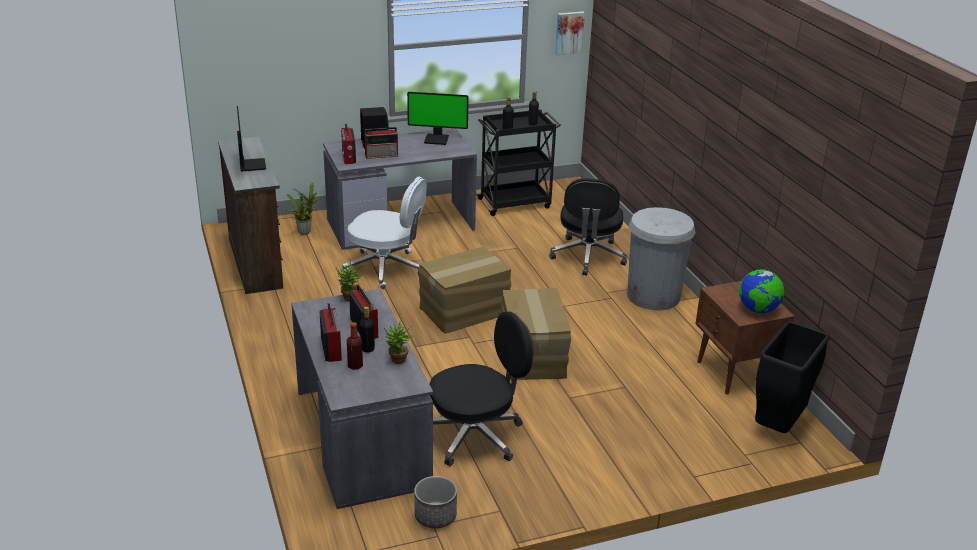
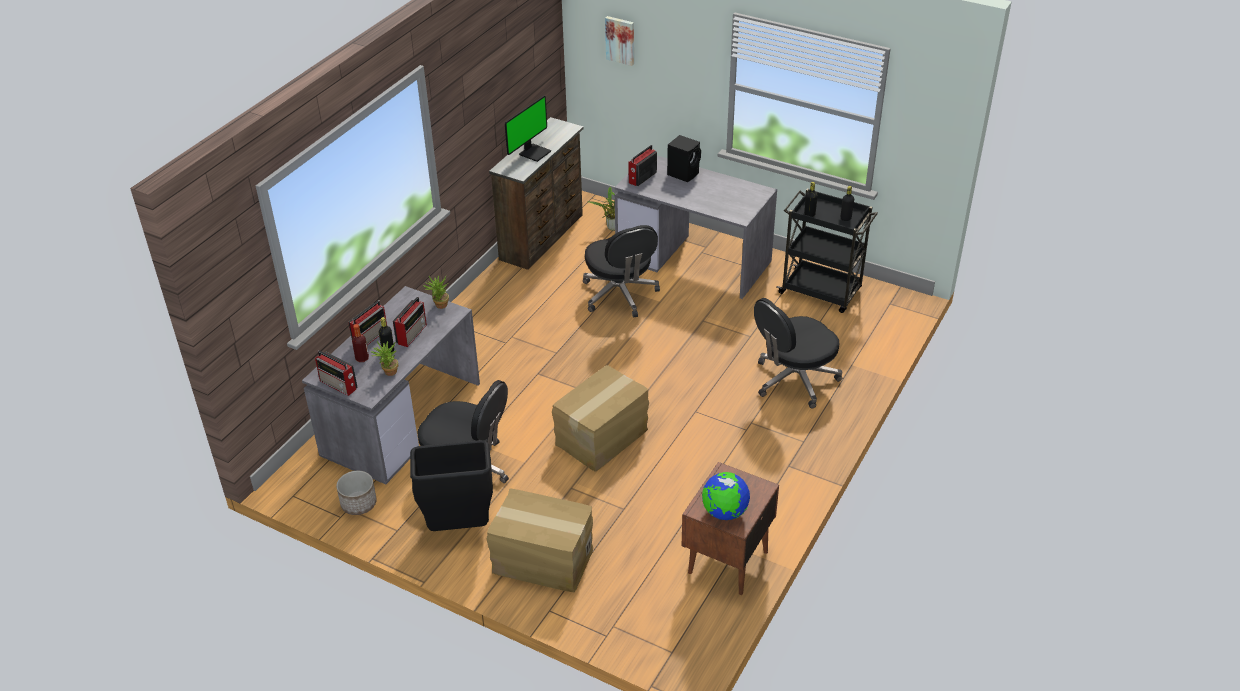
camera: 50 degrees right, 10 degrees up
(382, 155) = (670, 188): radio -> radio (339, 385)
(386, 269) = (620, 295): white office chair -> black office chair
(437, 139) = (740, 194): monitor -> none
(464, 311) = (615, 367): cardboard box -> cardboard box (542, 560)
(569, 32) = (930, 136): picture -> picture (620, 40)
(653, 296) = (784, 451): white trash can -> none
(779, 427) = (679, 628): black trash can -> black trash can (459, 528)

